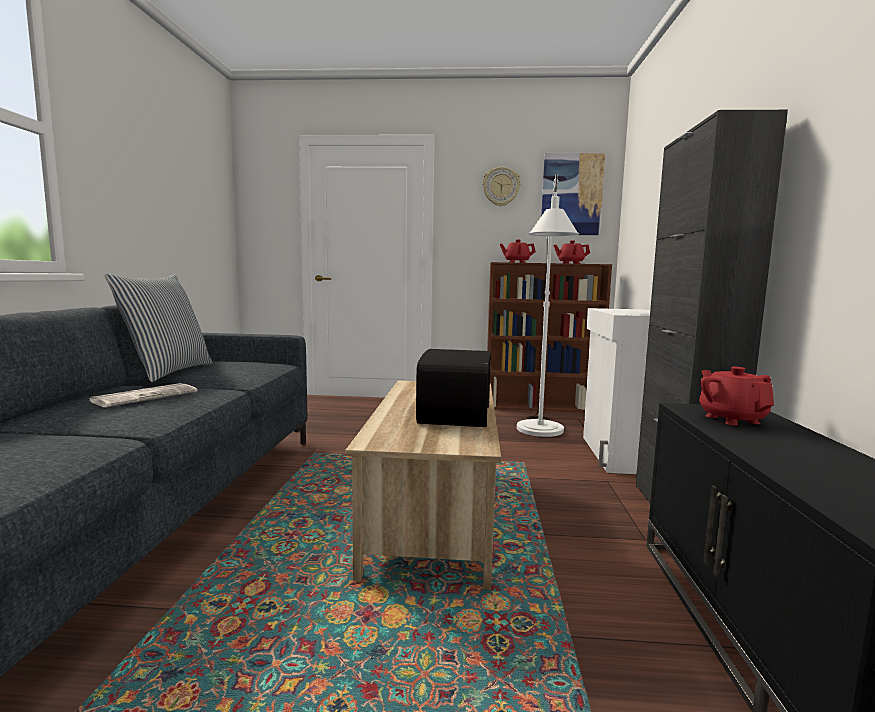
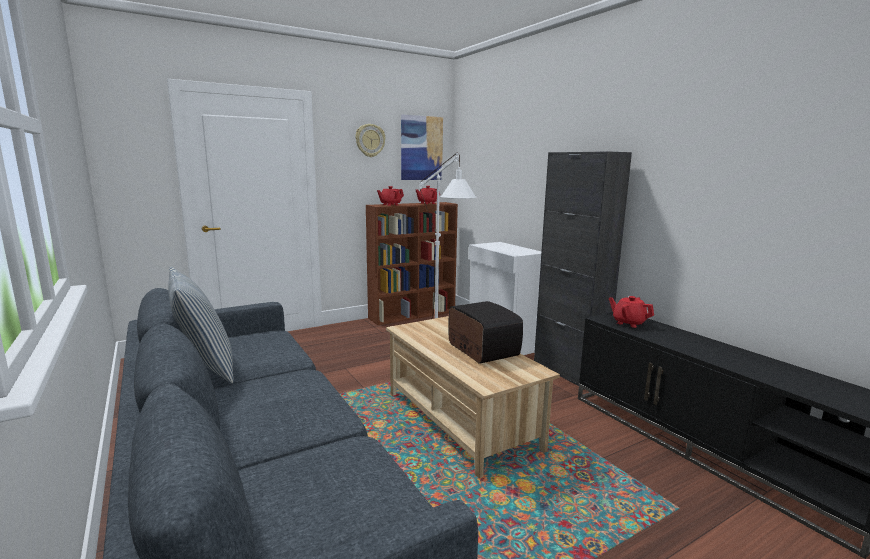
camera: 35 degrees left, 5 degrees up
(146, 396) = (274, 399): newspaper -> none

